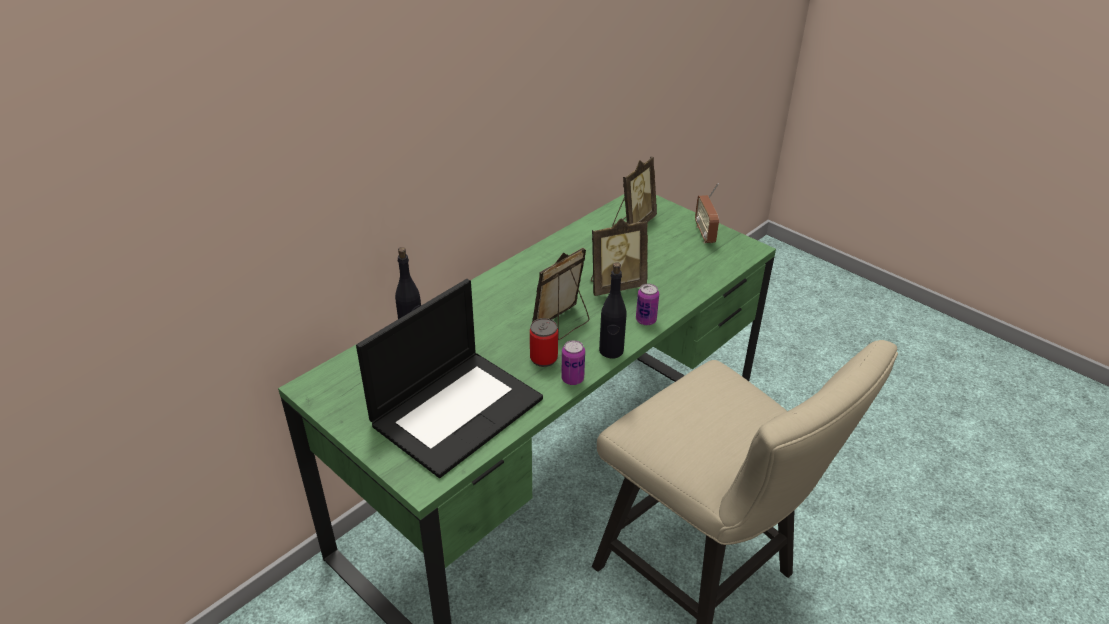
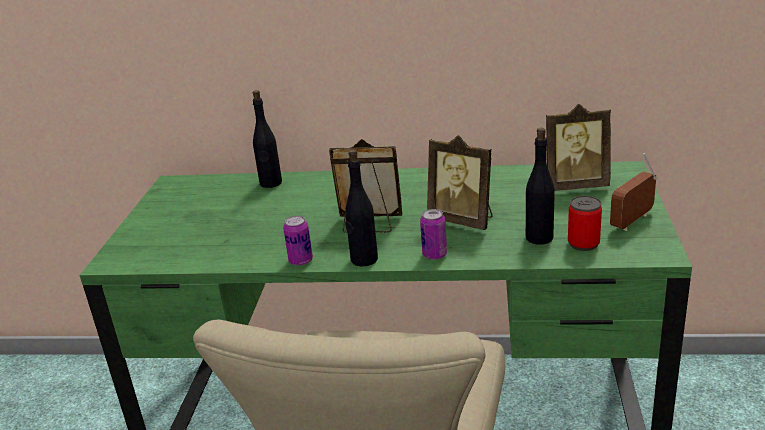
camera: 55 degrees right, 10 degrees down
(457, 410) = (204, 236): laptop -> none
(543, 358) = (311, 238): can -> can (583, 243)
(679, 273) = (539, 237): none -> black bottle

